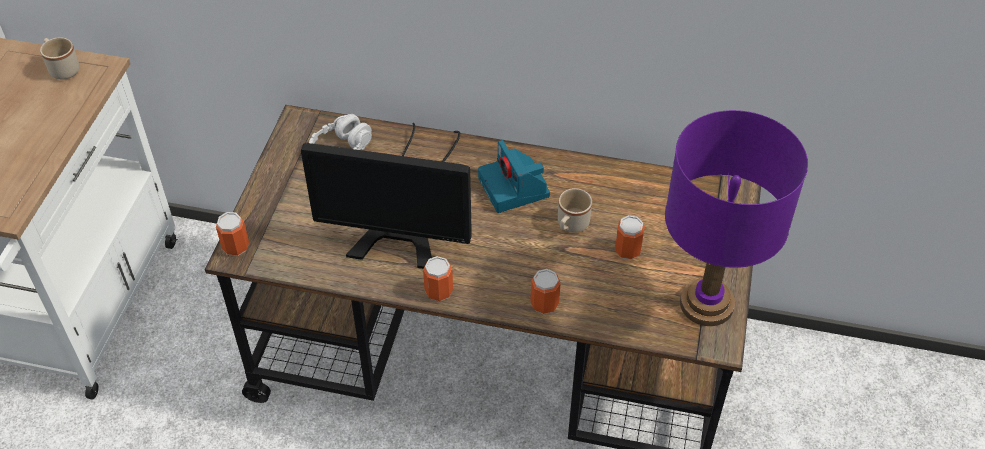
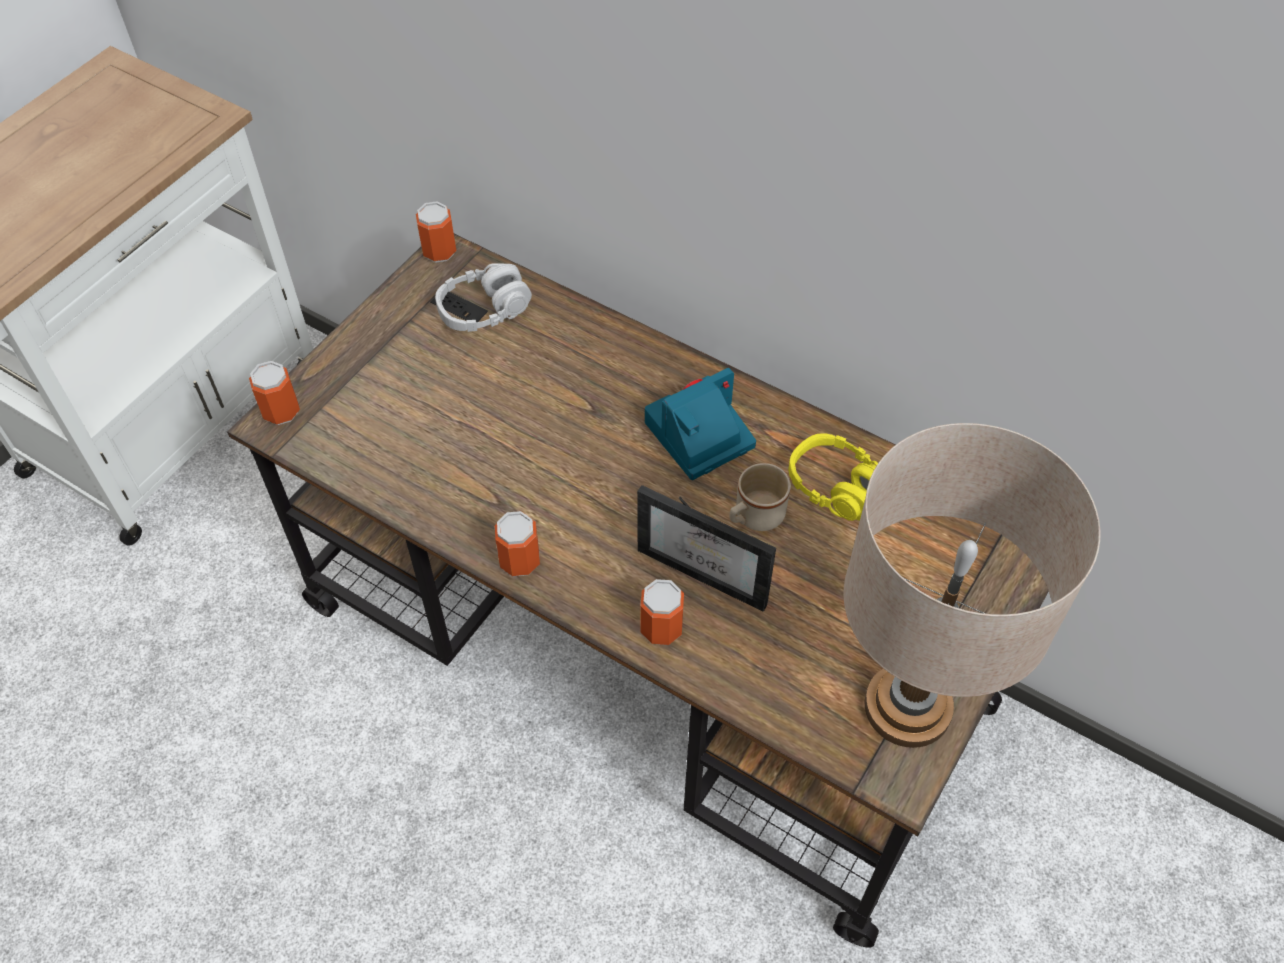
camera: 20 degrees right, 5 degrees up
(62, 68) = (162, 105): beige mug -> none
(403, 222) = (519, 442): monitor -> none
(515, 188) = (698, 436): camera -> camera turned 60 degrees clockwise
(558, 262) = (710, 568): none -> picture frame
(611, 195) = (836, 487): none -> yellow headphones
(627, 250) = (822, 582): can -> can (439, 251)
(706, 304) = (907, 708): purple table lamp -> beige table lamp

